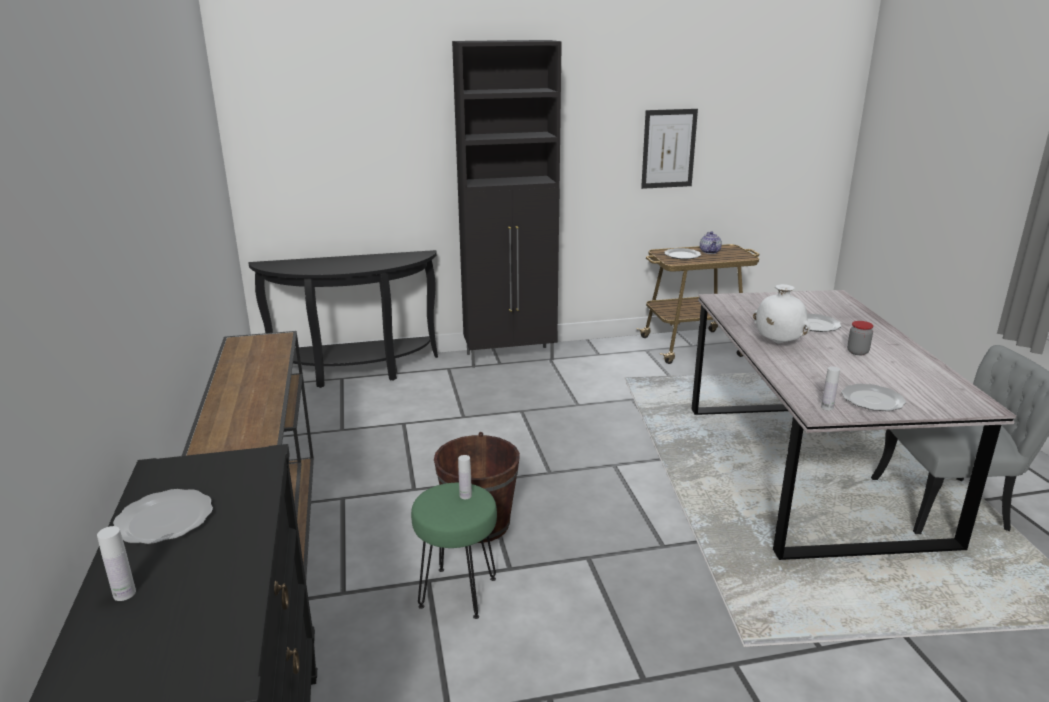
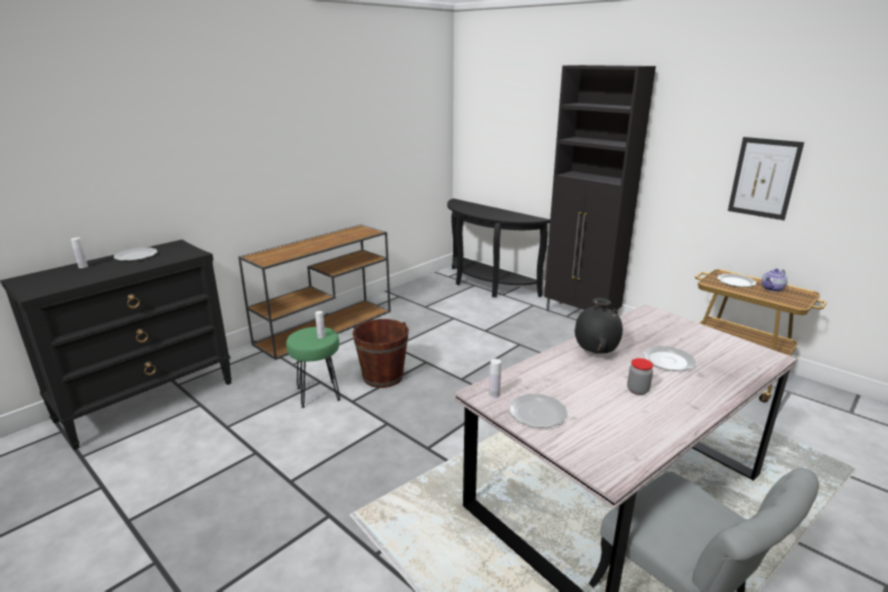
camera: 55 degrees right, 0 degrees up
(777, 343) = (595, 352): white vase -> black vase

